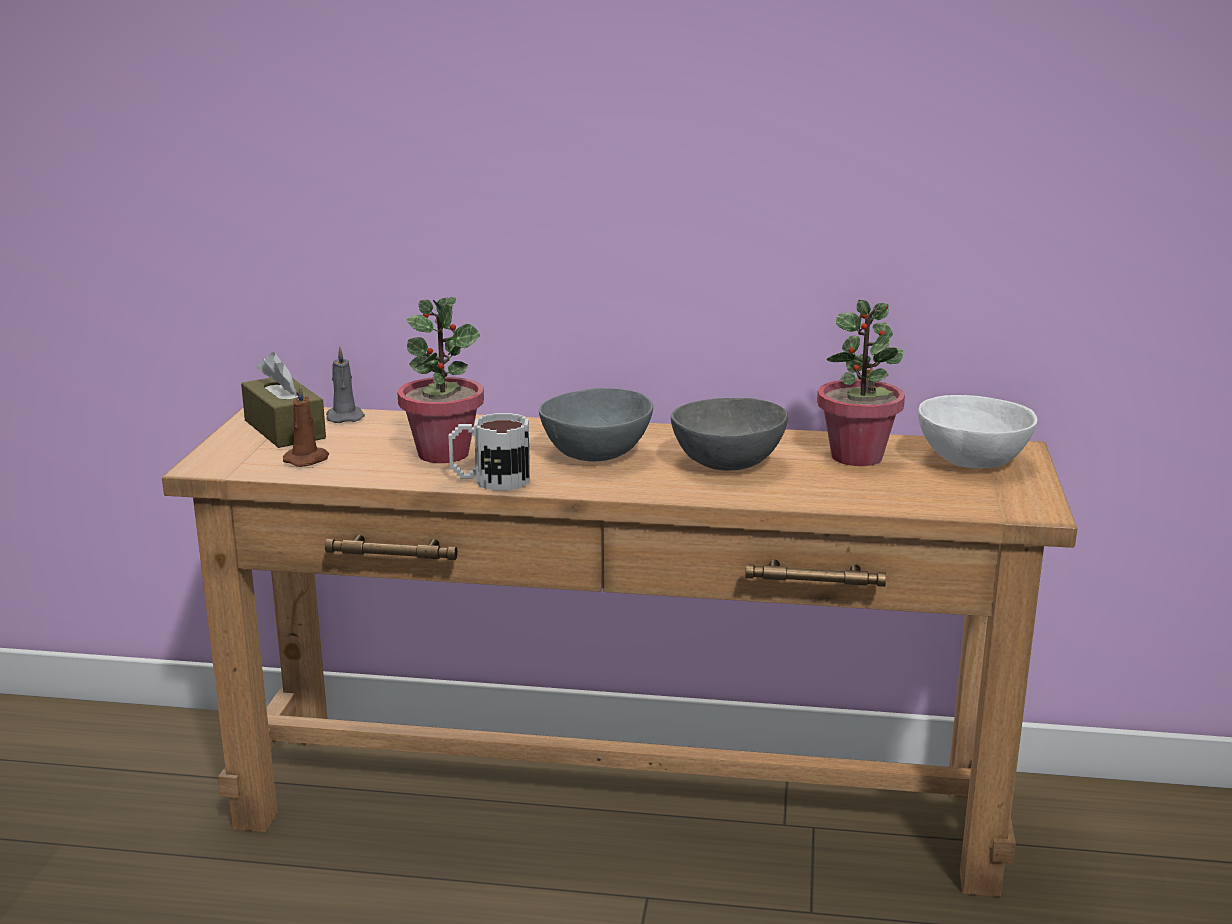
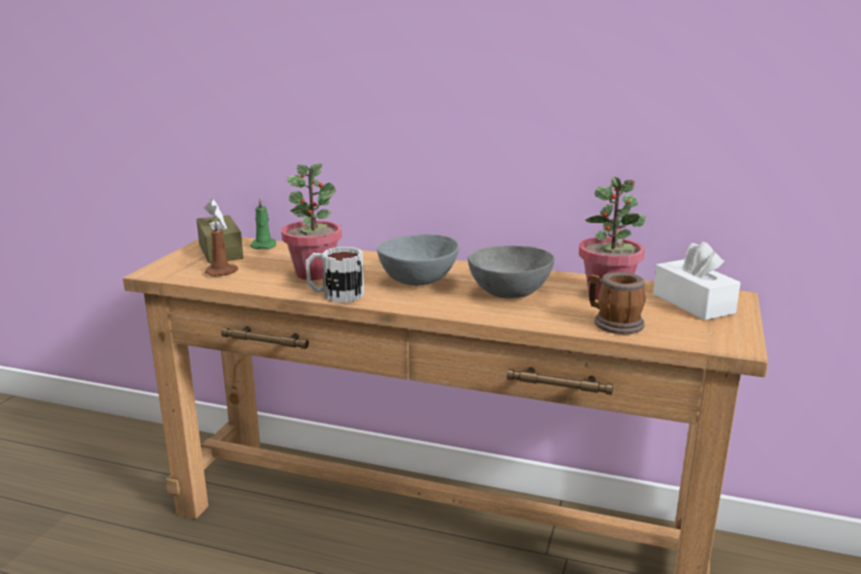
camera: 10 degrees right, 0 degrees up
(344, 417) = (264, 245): grey candle -> green candle
(876, 494) = (613, 323): none -> mug
(969, 461) = (693, 303): white bowl -> white tissue box

